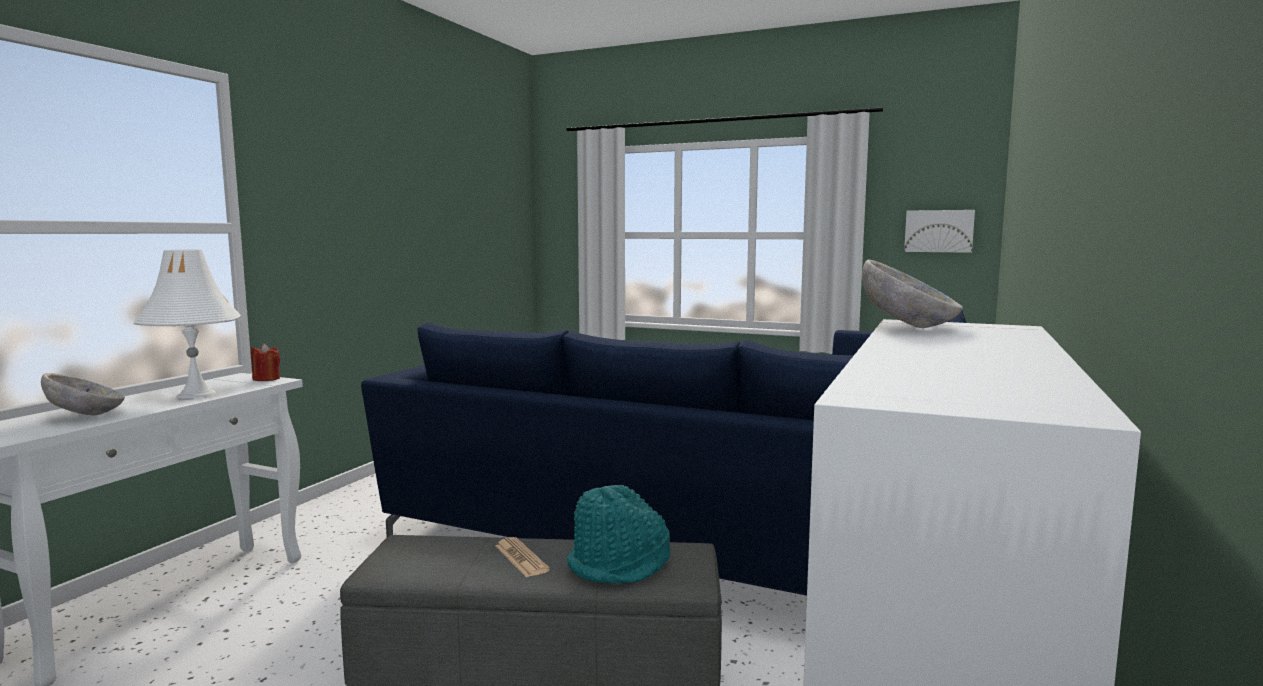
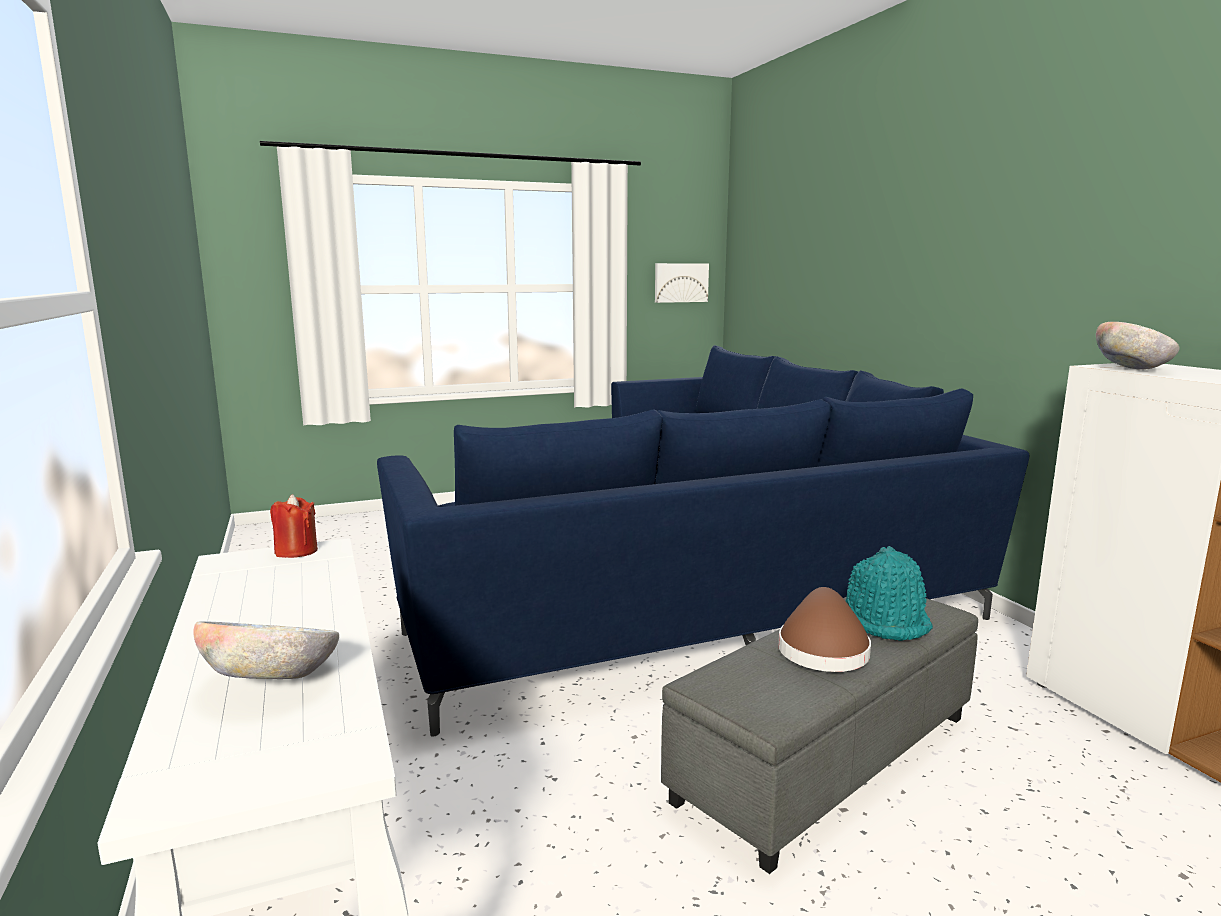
camera: 45 degrees left, 5 degrees up
(196, 394) = (297, 598): white table lamp -> none
(521, 558) = (822, 649): newspaper -> brown hat

